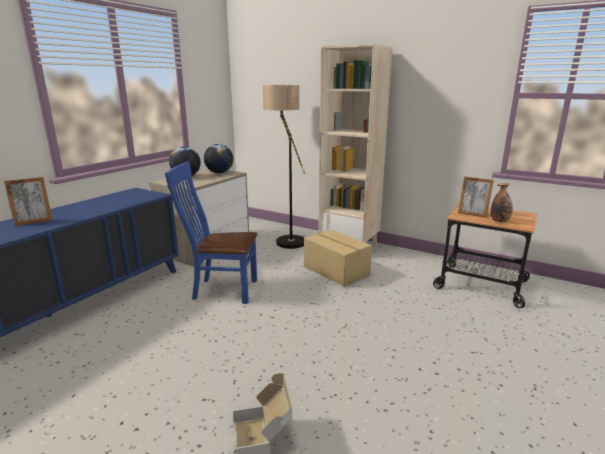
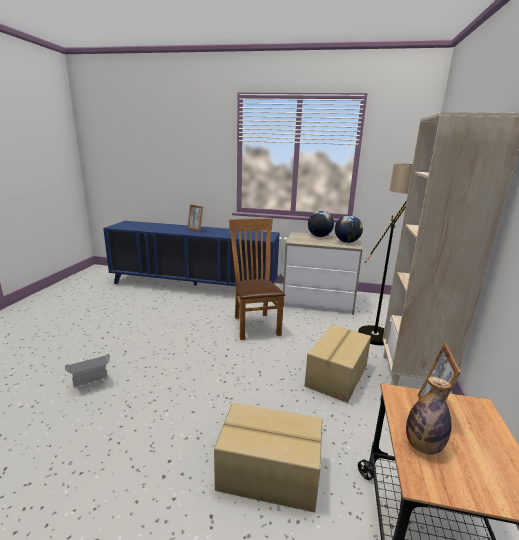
camera: 70 degrees right, 0 degrees up
(221, 290) = (254, 324): blue chair -> brown chair
(436, 321) = (269, 474): none -> cardboard box

